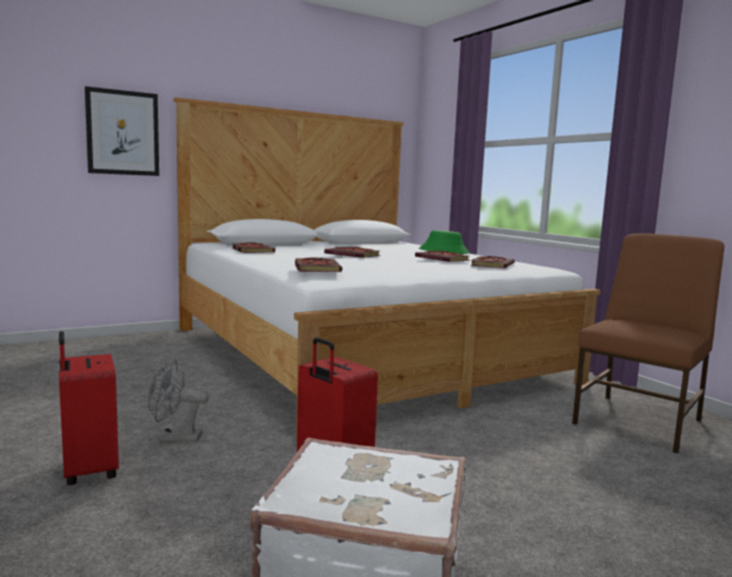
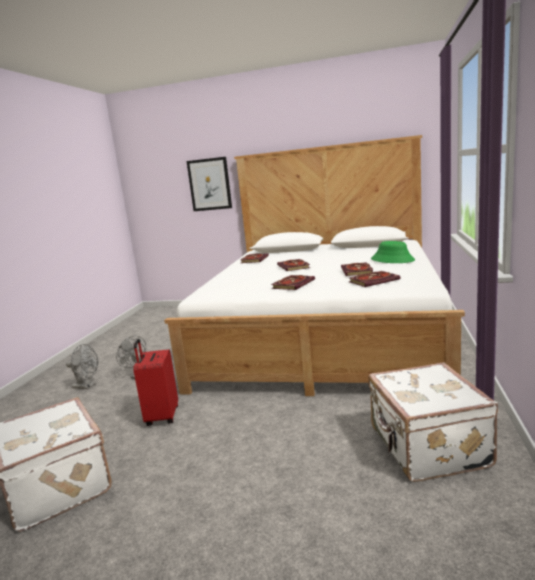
camera: 45 degrees right, 5 degrees up
(88, 471) = (87, 386): red suitcase -> grey fan
(316, 268) = (217, 284): book -> book (293, 284)
(639, 421) = (426, 448): brown chair -> white suitcase

